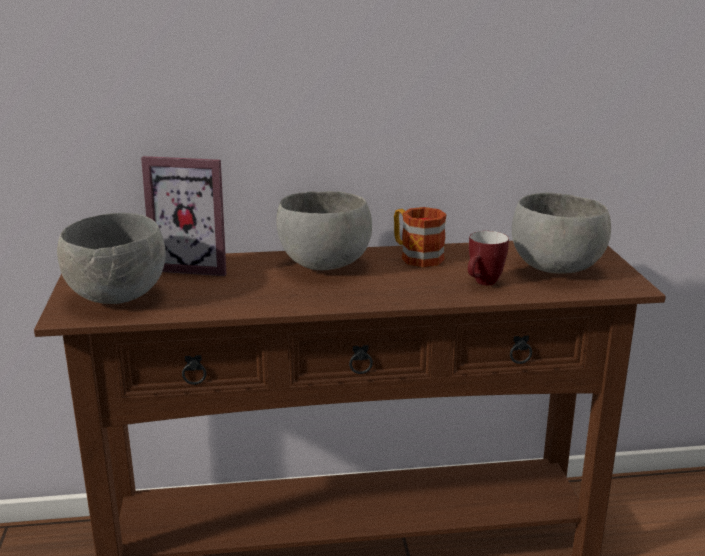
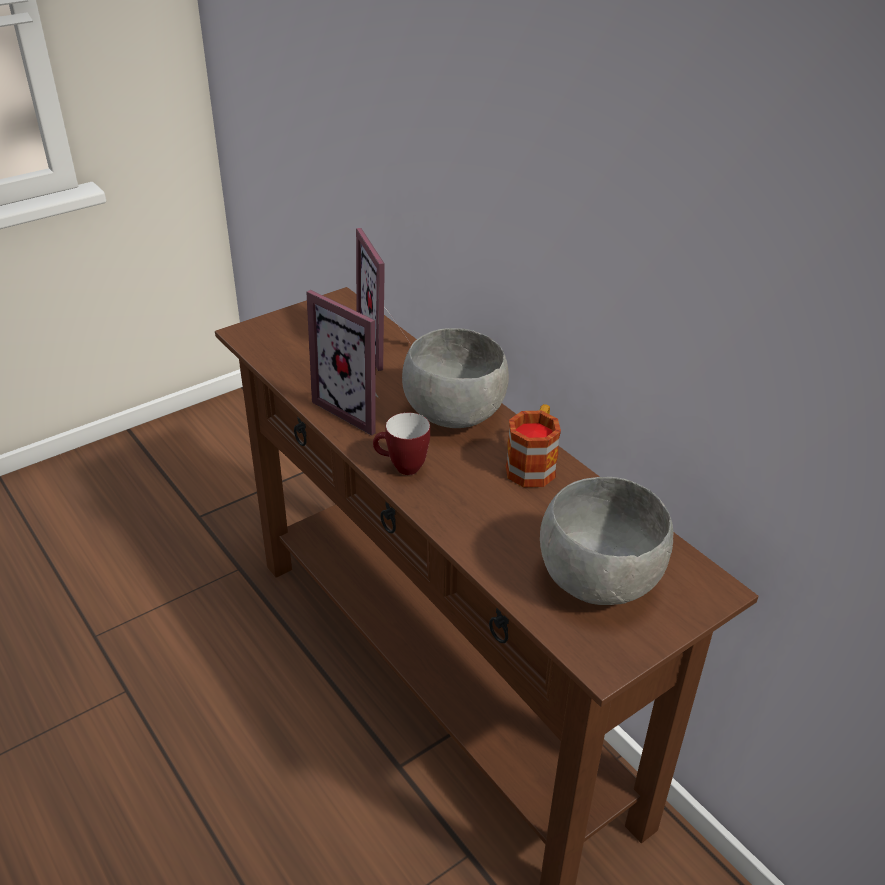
camera: 60 degrees right, 15 degrees up
(120, 297) = (294, 340): grey bowl -> none
(267, 294) = (358, 408): none -> picture frame
(483, 283) = (500, 534): mug -> mug (401, 468)

